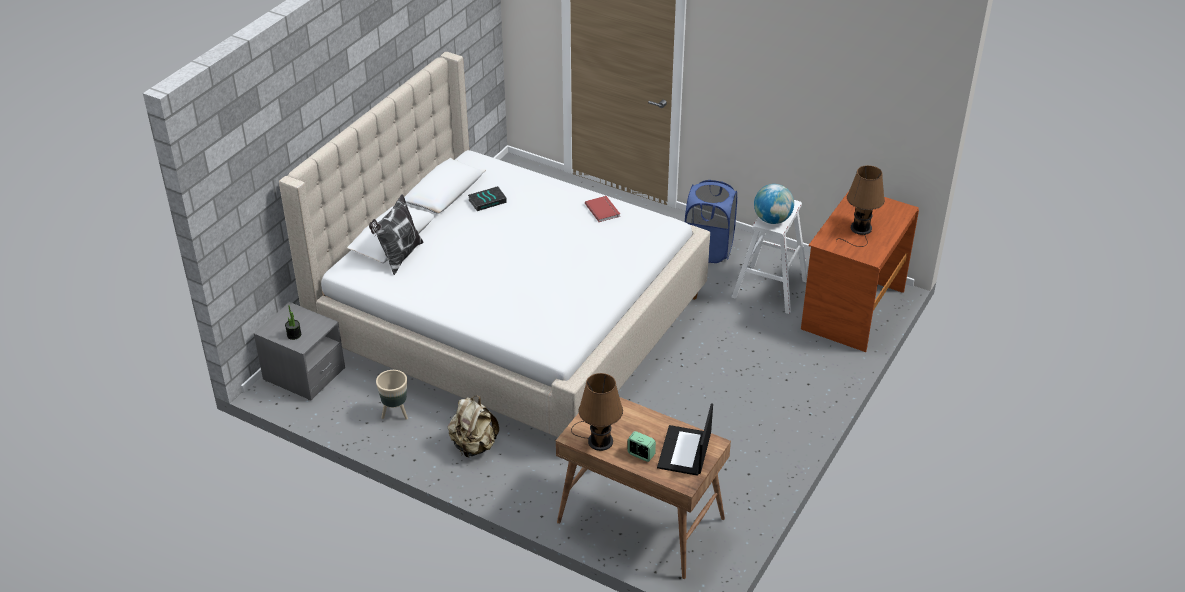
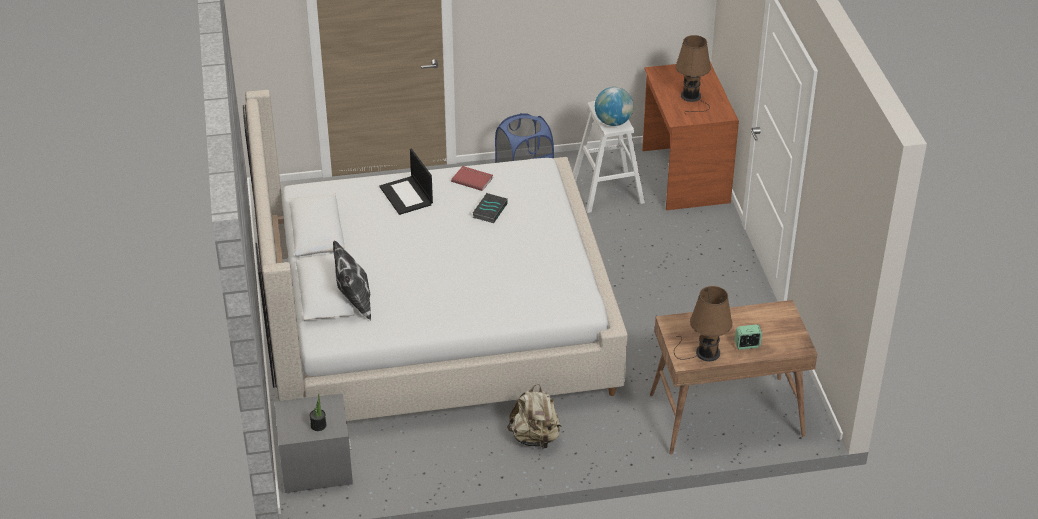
camera: 40 degrees left, 0 degrees up
(395, 413) = (438, 451): beige planter -> none
(487, 200) = (365, 219): book -> book (489, 210)
(685, 451) = (773, 325): laptop -> laptop (407, 196)

